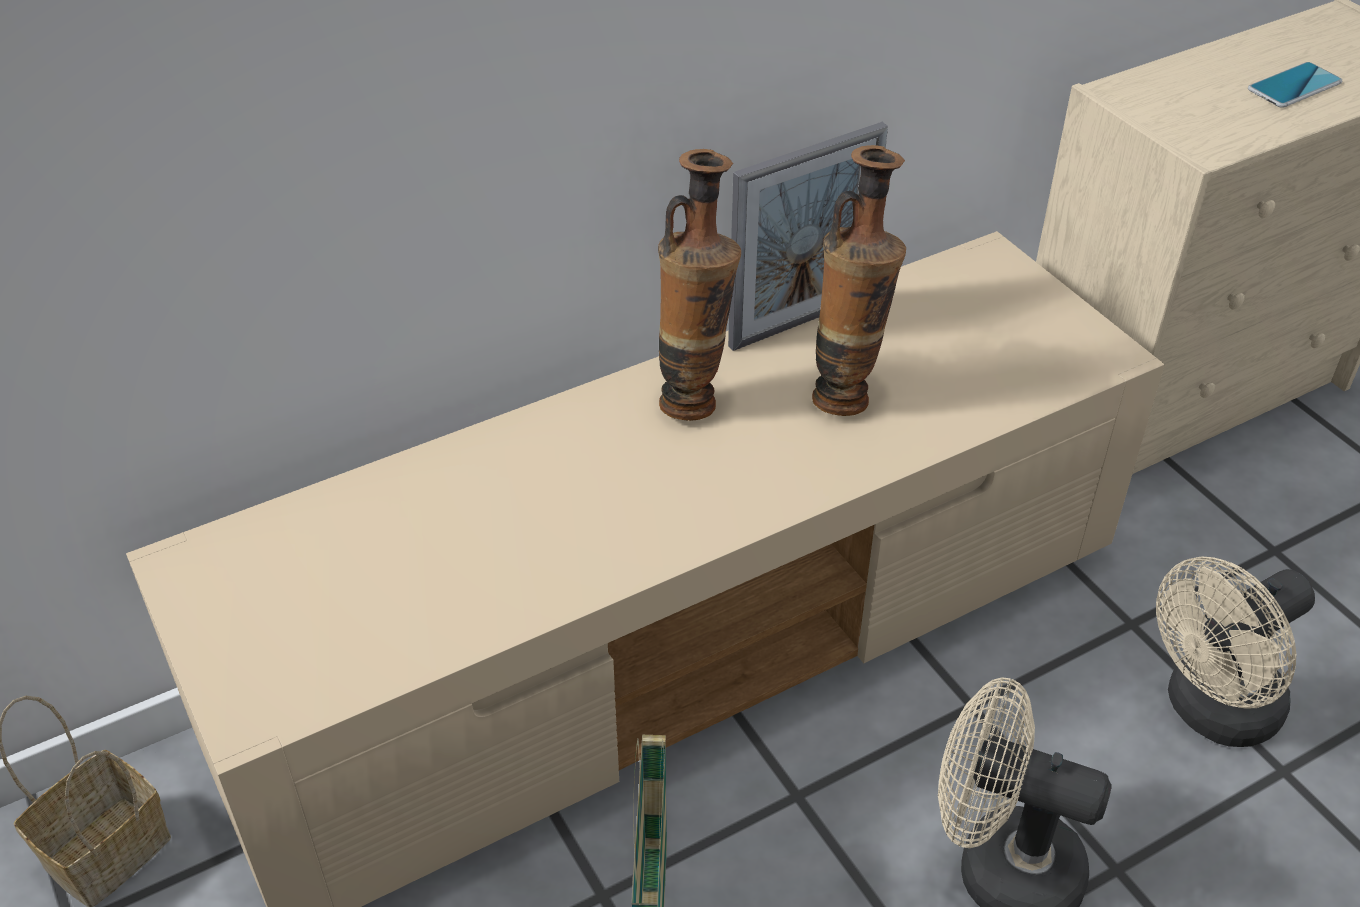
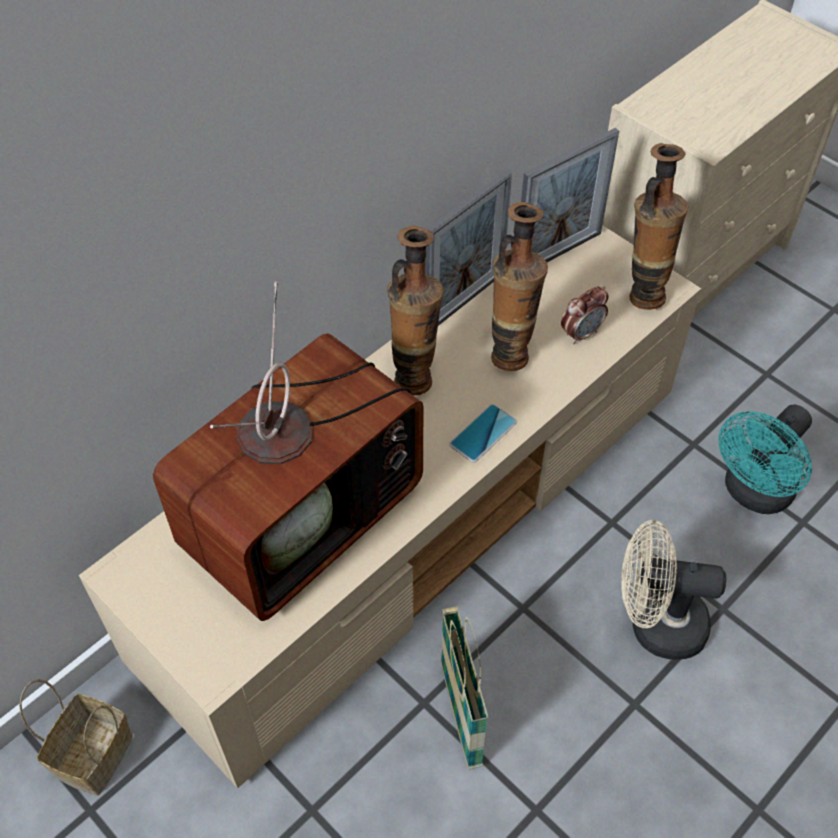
camera: 15 degrees left, 10 degrees up
(467, 536) = (303, 511): none -> television
(958, 286) = (558, 254): none -> picture frame
(960, 390) = (581, 334): none -> alarm clock
(1072, 352) = (643, 291): none -> vase
(1211, 712) = (753, 493): beige fan -> turquoise fan
(1294, 86) = (751, 82): phone -> phone (483, 433)

